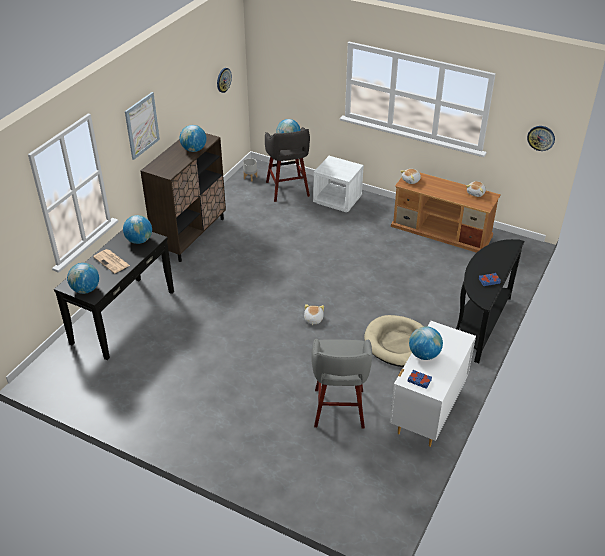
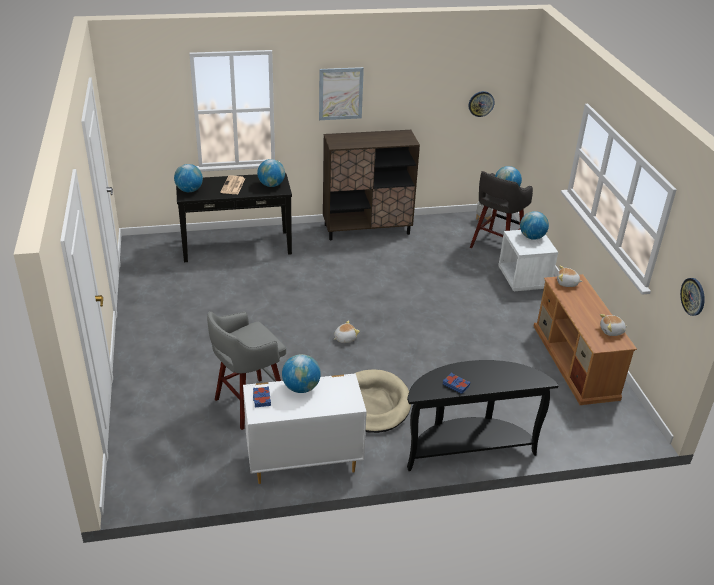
camera: 50 degrees right, 5 degrees down
(194, 149) = (384, 141): globe -> globe (532, 237)

